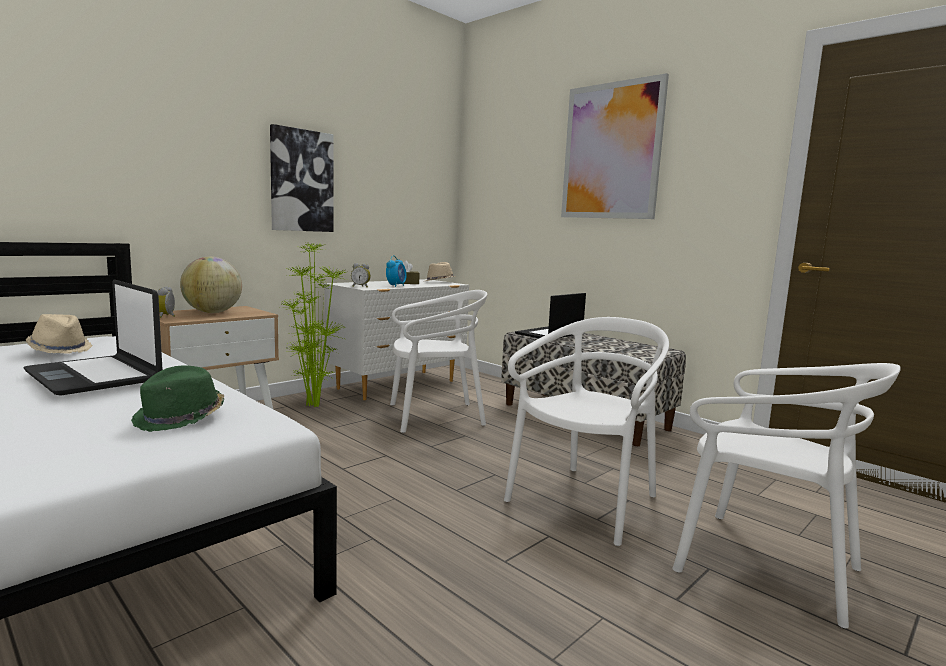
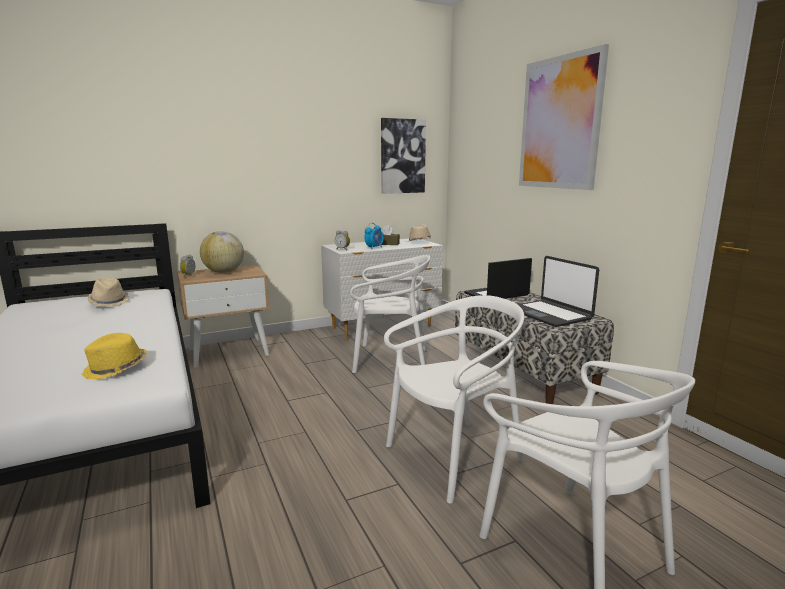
camera: 20 degrees right, 5 degrees up
(95, 376) = (104, 327): laptop -> laptop (549, 314)
(181, 418) = (116, 369): green hat -> yellow hat
(301, 181) = (299, 165): picture -> picture (402, 156)
(313, 406) = (305, 343): potted plant -> none

